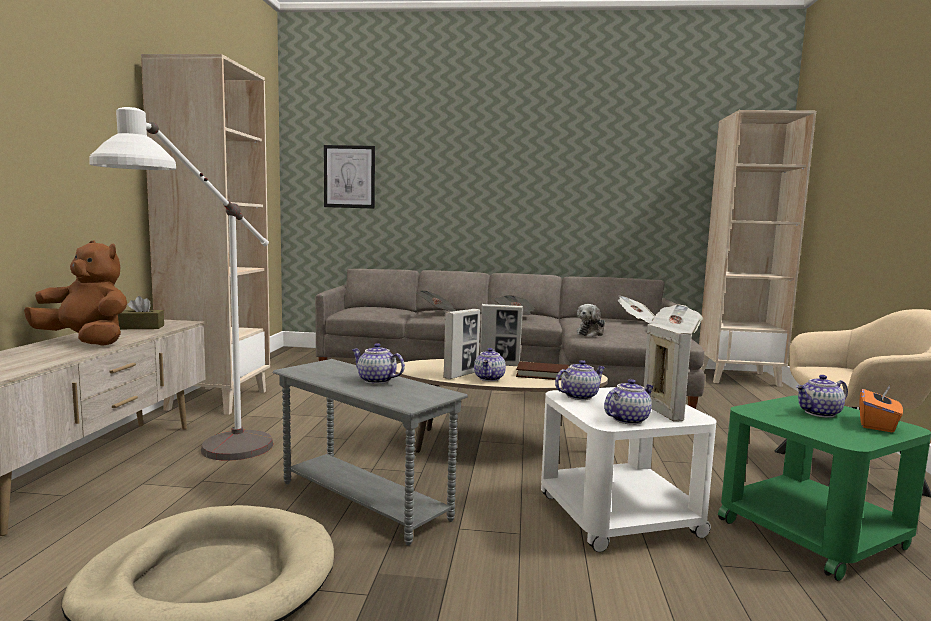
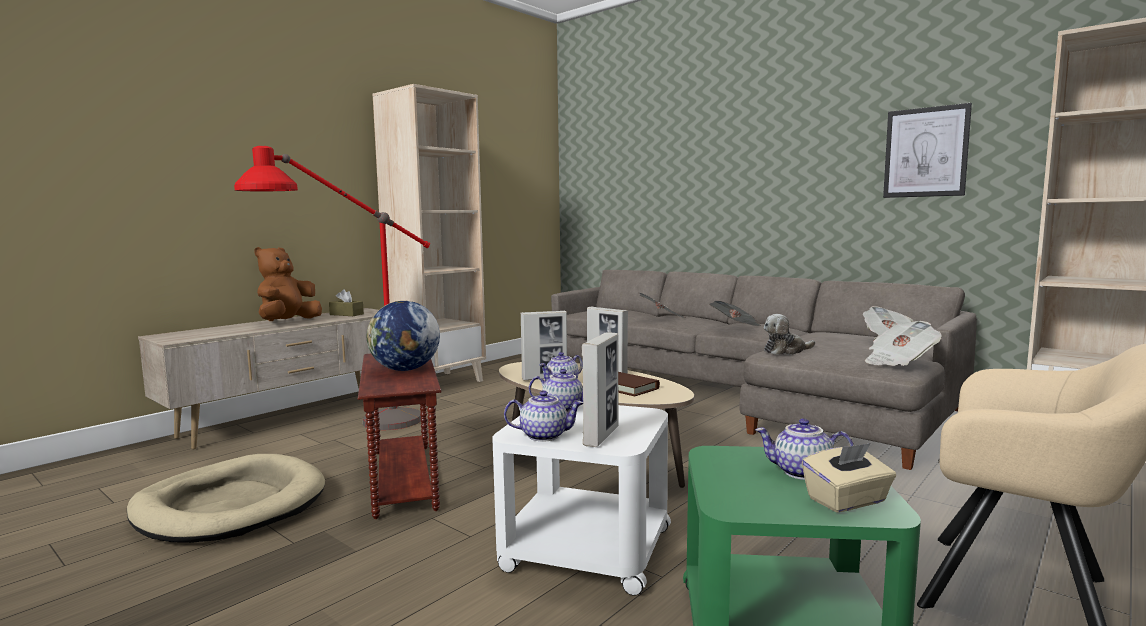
camera: 35 degrees right, 0 degrees up
(86, 341) = (288, 322): brown plush toy -> brown plush toy turned 120 degrees counterclockwise
(207, 465) = (353, 430): white floor lamp -> red floor lamp
(349, 177) = (613, 176): picture -> picture (925, 152)
(365, 501) = (405, 479): grey side table -> brown side table
(376, 381) = (405, 370): teapot -> globe
(877, 425) = (847, 501): orange tissue box -> beige tissue box

